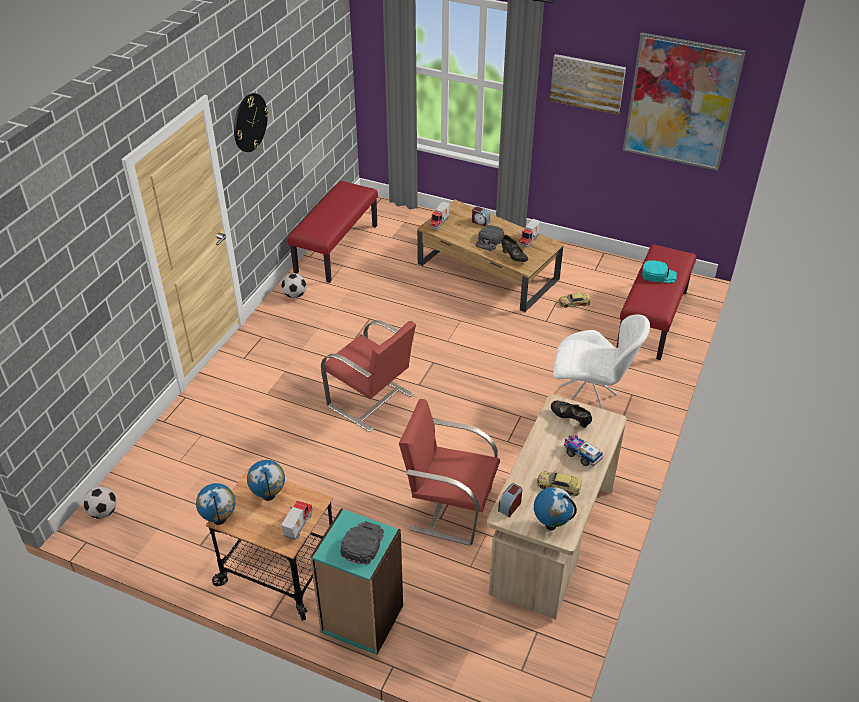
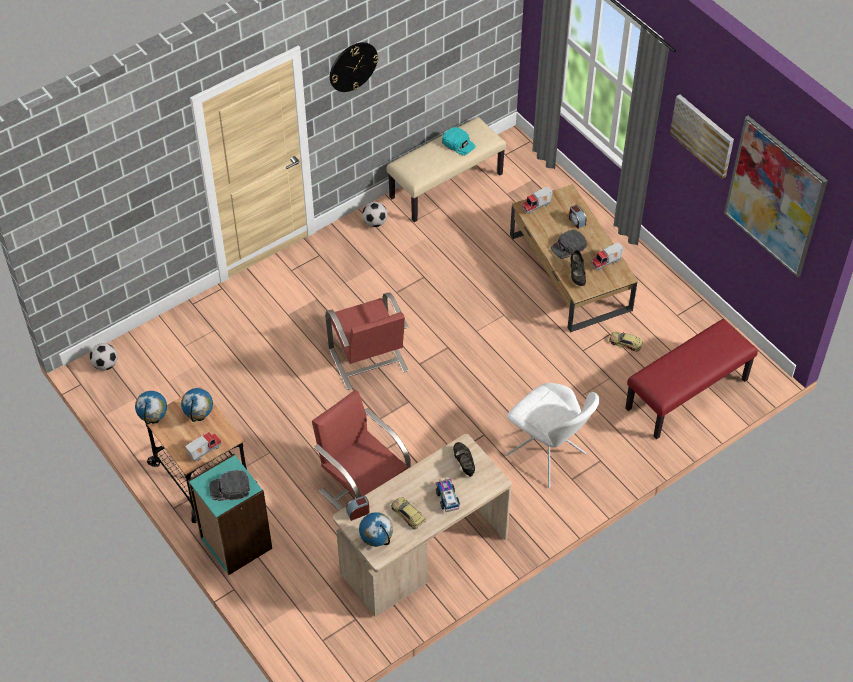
camera: 30 degrees right, 10 degrees up
(336, 248) = (446, 185): red bench -> beige bench
(362, 543) = (230, 488): black cap -> black cap turned 150 degrees counterclockwise
(658, 275) = (694, 356): turquoise cap -> turquoise cap (459, 143)

